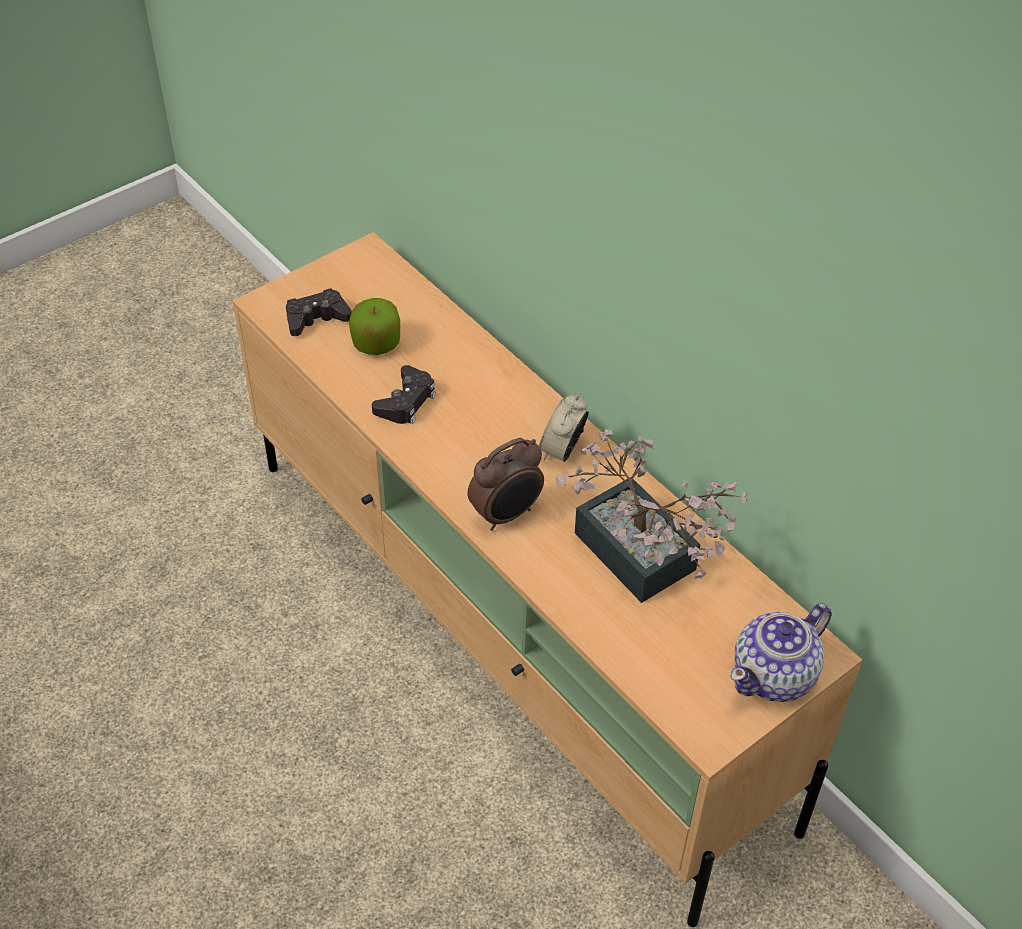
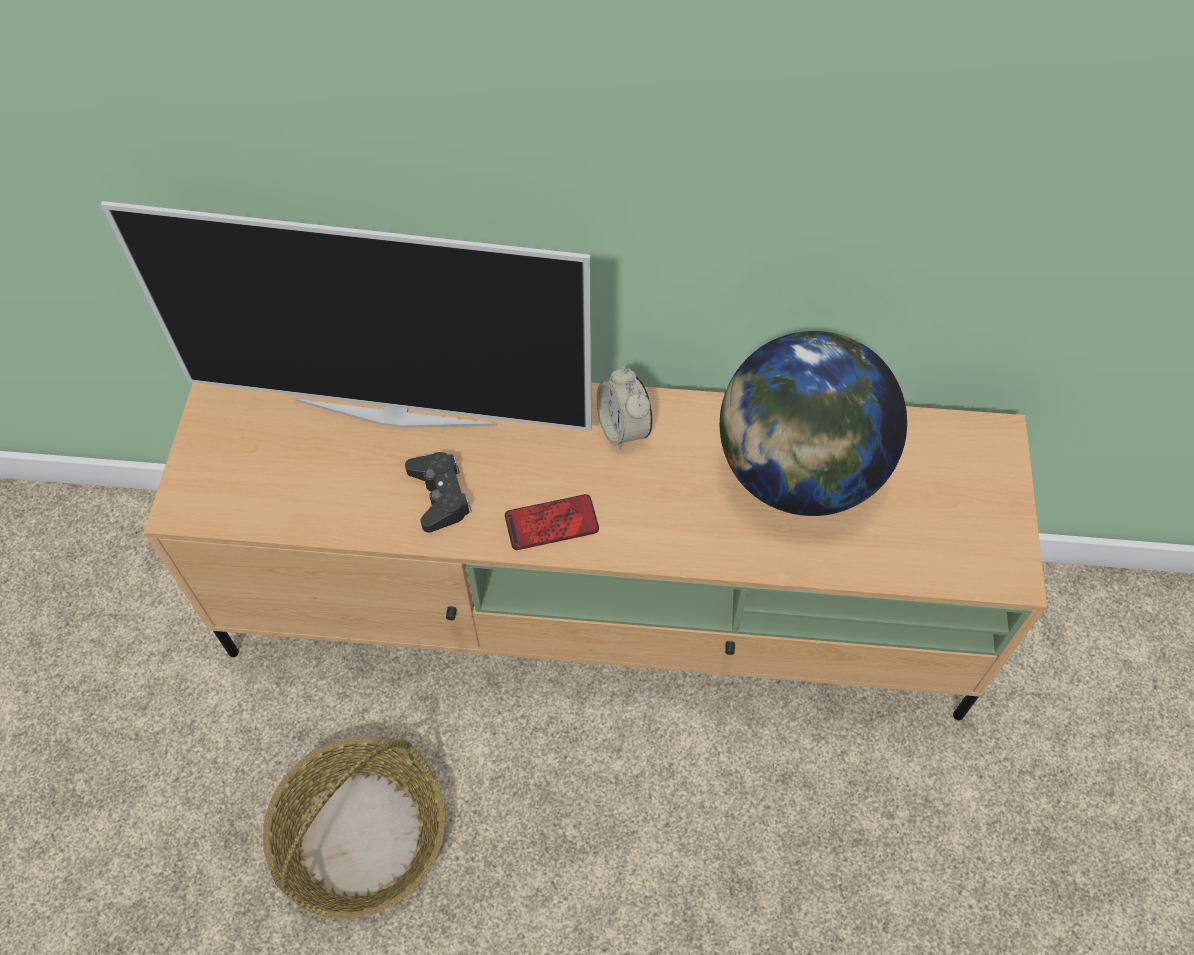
camera: 45 degrees left, 10 degrees up
(225, 628) = (361, 833): none -> basket
(316, 318) = (255, 483): black game controller -> none
(376, 343) = (343, 461): apple -> none
(440, 338) = (396, 410): none -> television
(450, 466) = (551, 523): none -> phone
(507, 515) = (650, 525): alarm clock -> none
(643, 561) = (797, 472): potted plant -> globe
(775, 675) = (990, 481): teapot -> none

